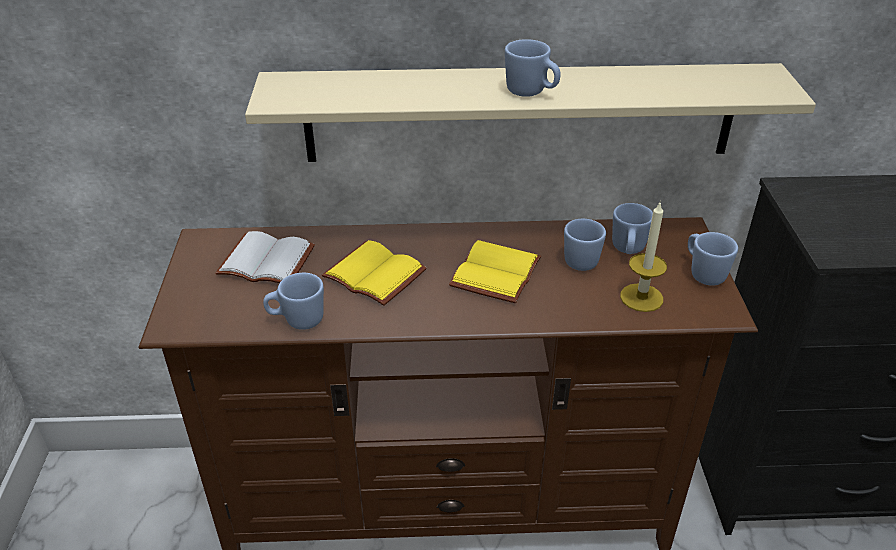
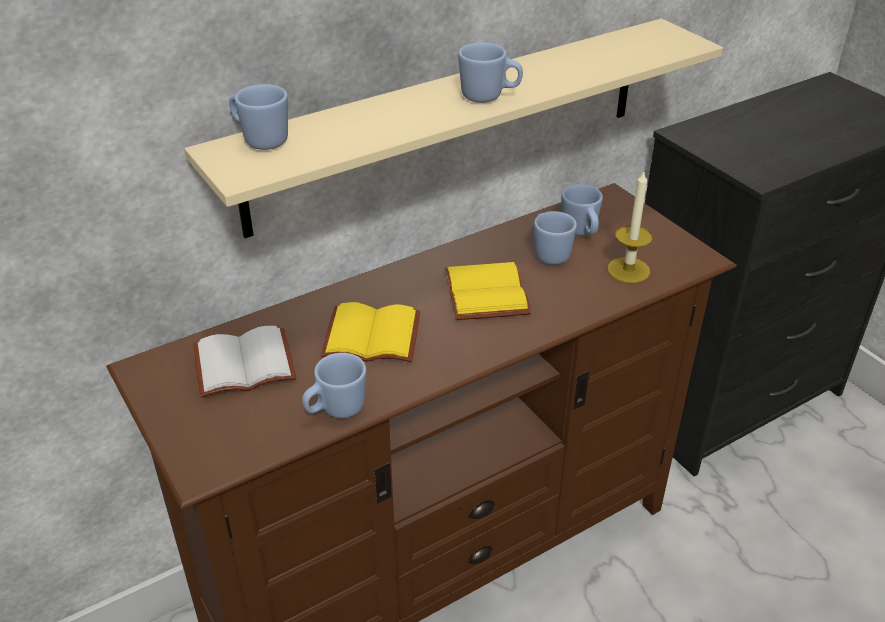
camera: 30 degrees left, 0 degrees up
(703, 273) = (658, 231): blue mug -> blue mug (260, 140)

